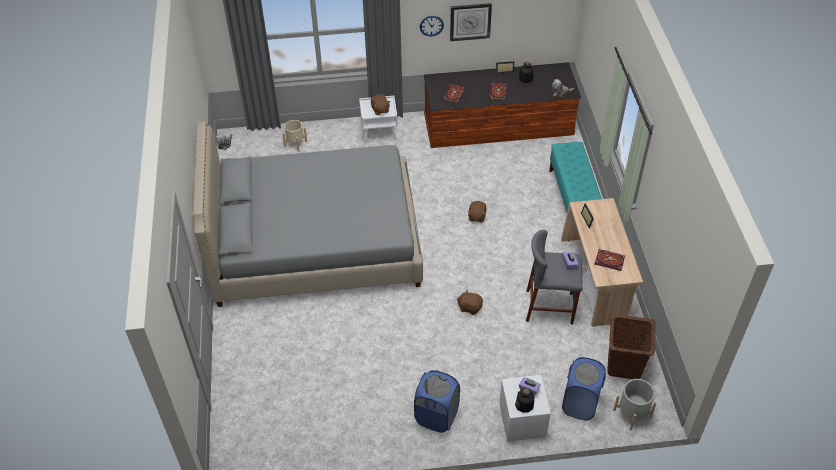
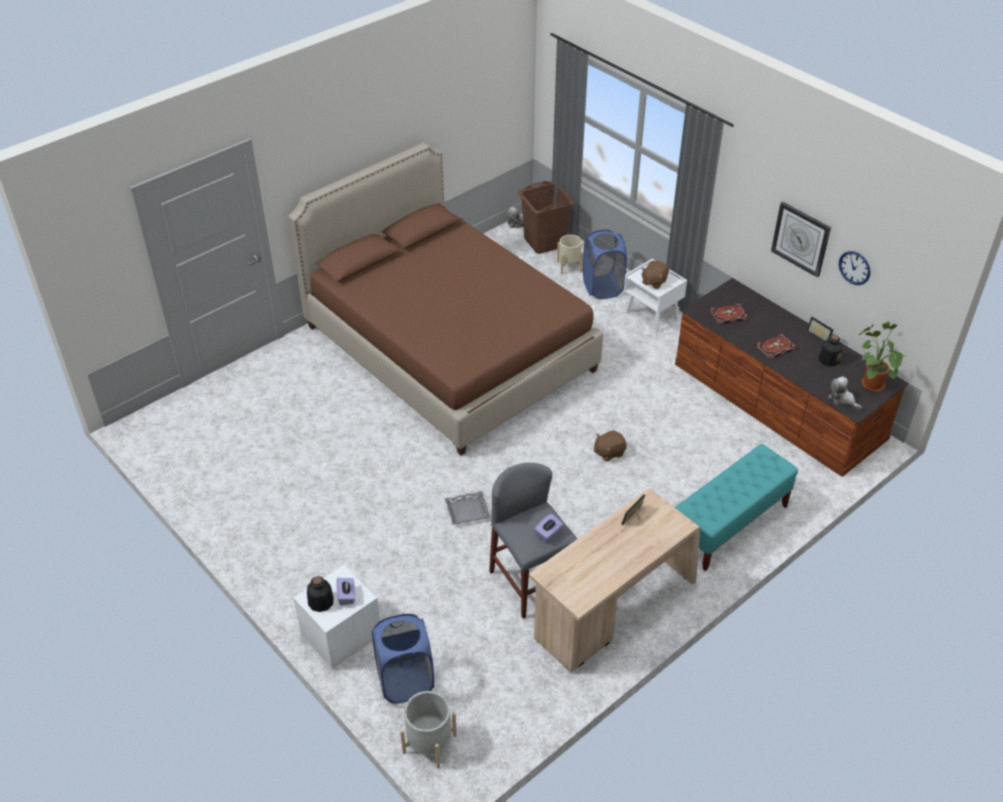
camera: 55 degrees right, 5 degrees down
(315, 243) = (449, 348): grey bed -> brown bed
(431, 25) = (756, 215): wall clock -> wall clock (854, 267)
(436, 416) = (293, 556): blue laundry basket -> blue laundry basket (602, 287)
(470, 307) = (467, 511): brown plush toy -> grey tray
(557, 75) = (870, 383): none -> potted plant
(610, 260) = (585, 569): book -> none
(623, 364) = (501, 700): brown laundry basket -> brown laundry basket (544, 242)

